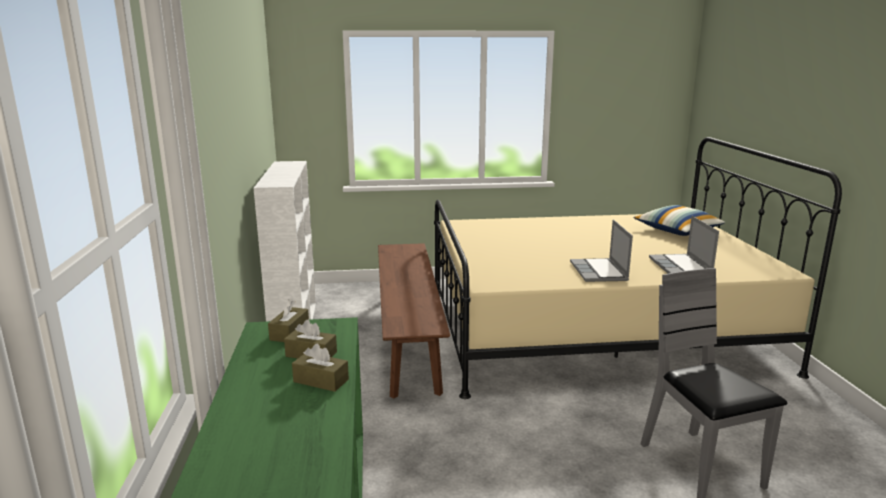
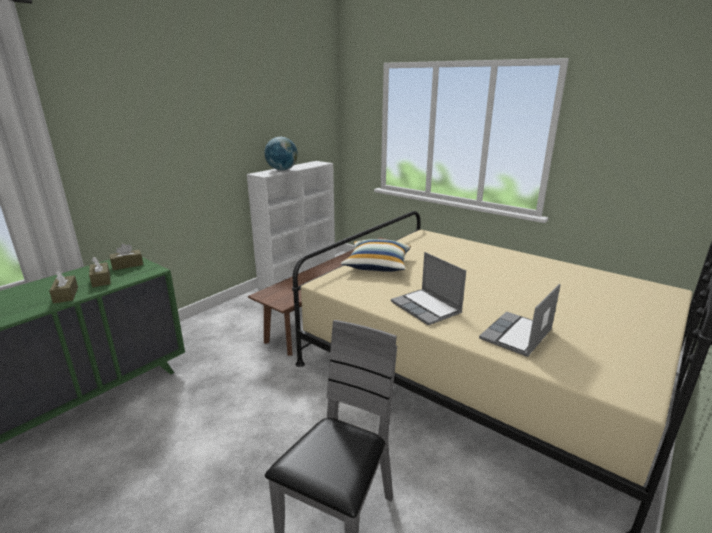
camera: 45 degrees right, 5 degrees up
(280, 176) = (282, 170): none -> globe
(599, 272) = (427, 308): laptop -> laptop turned 75 degrees counterclockwise
(677, 231) = (615, 303): pillow -> pillow (377, 265)

